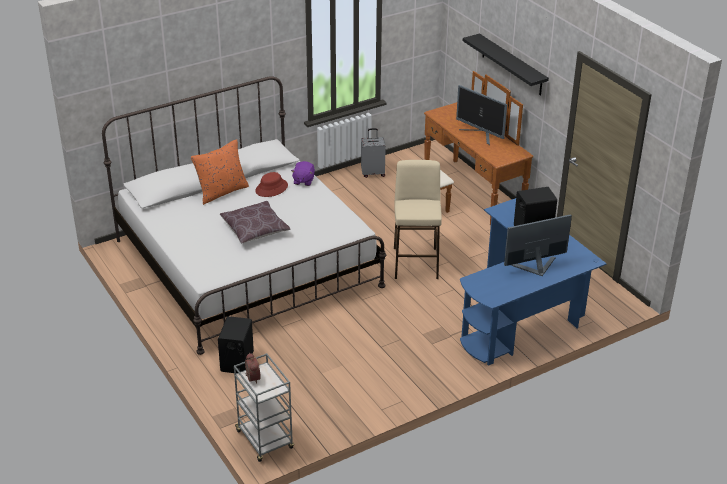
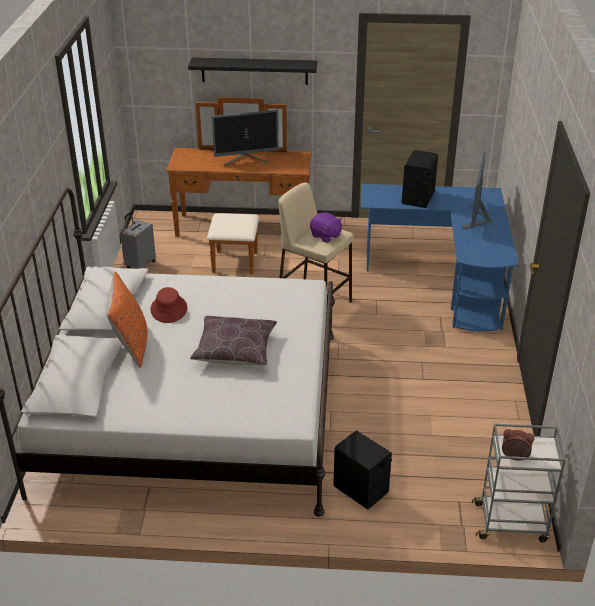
camera: 55 degrees left, 0 degrees up
(303, 181) = (181, 284): purple plush toy -> purple plush toy (325, 236)

